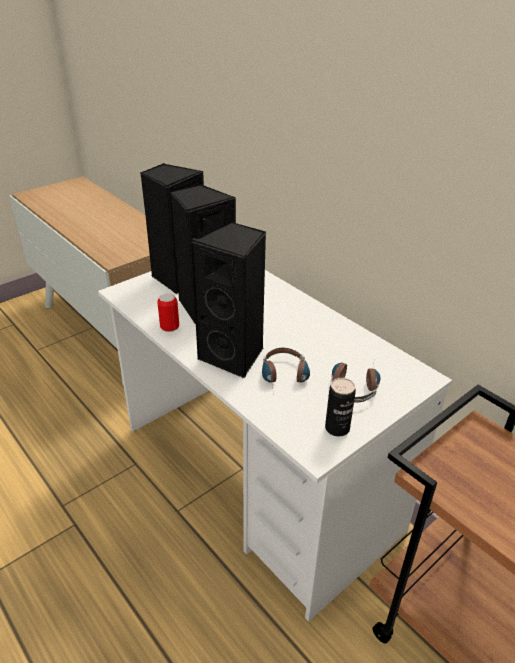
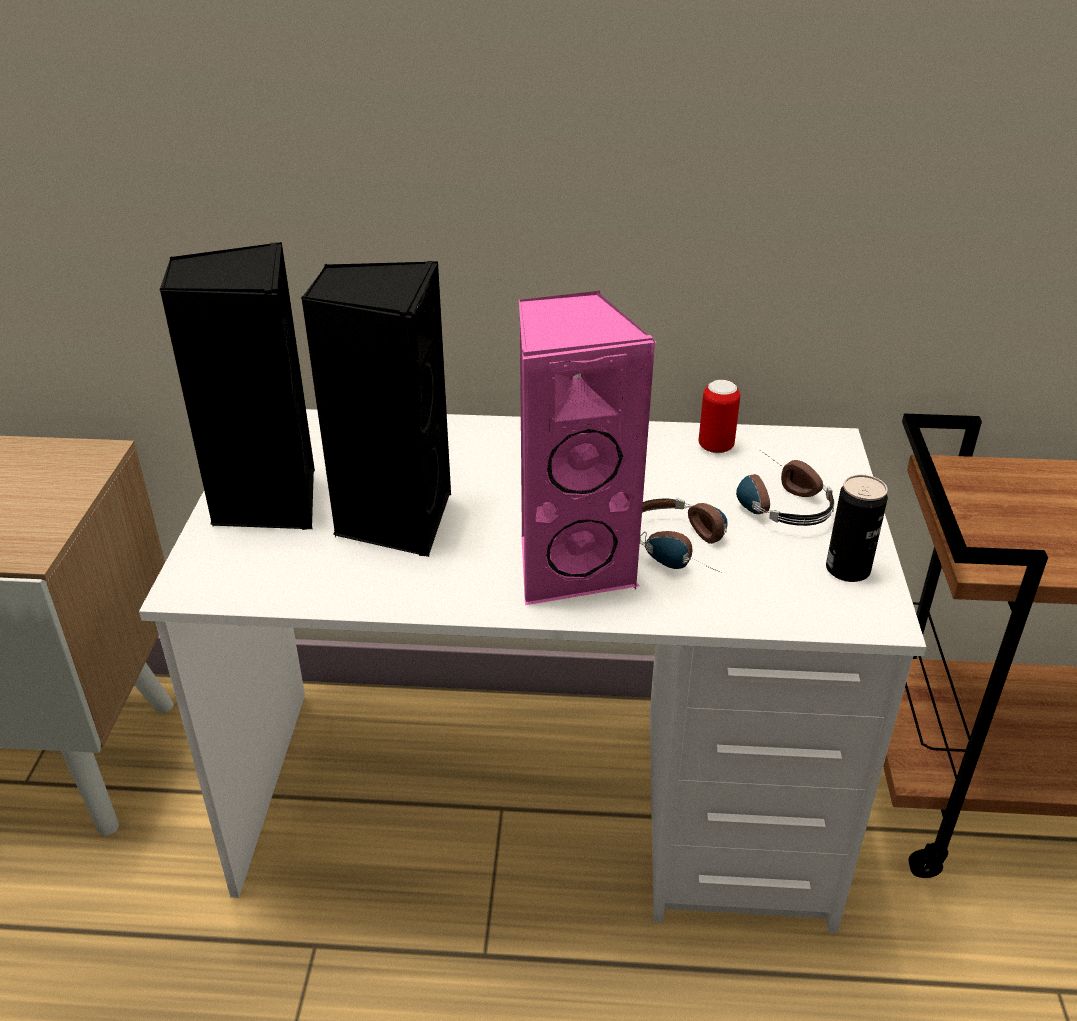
camera: 45 degrees left, 0 degrees up
(170, 328) = (396, 588): can -> can (715, 447)
(234, 356) = (570, 565): black speaker -> pink speaker

